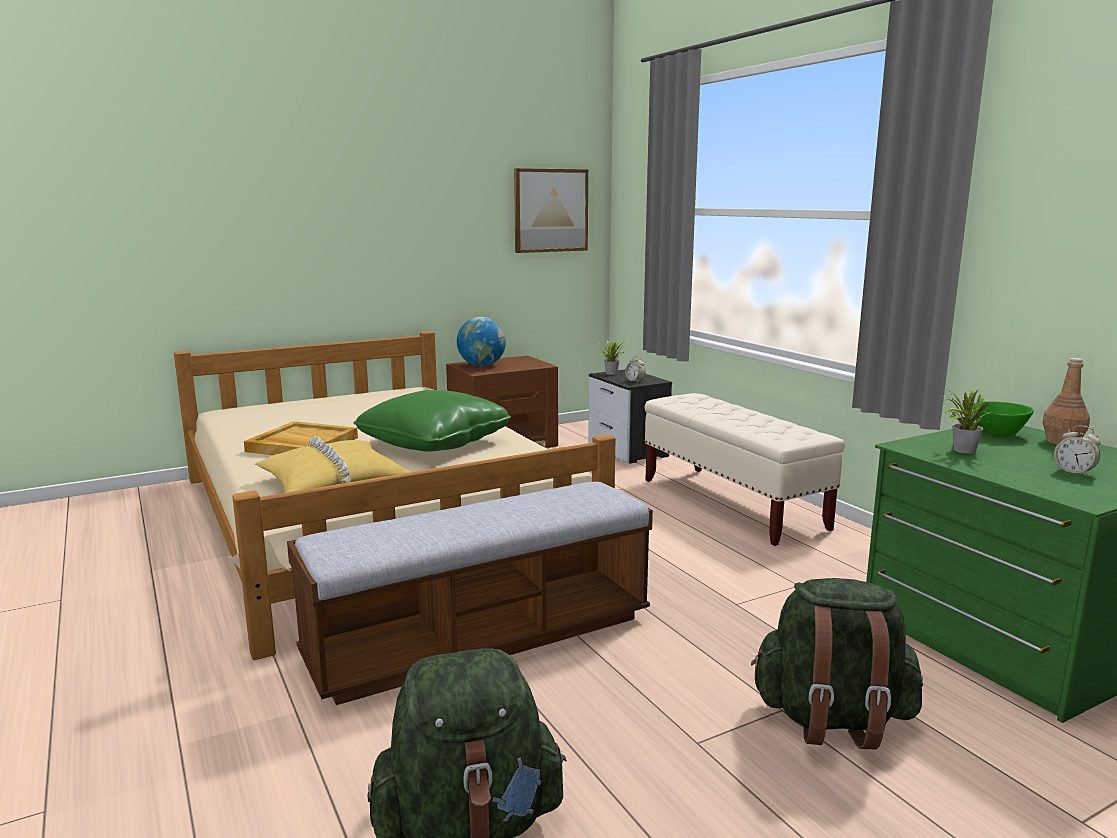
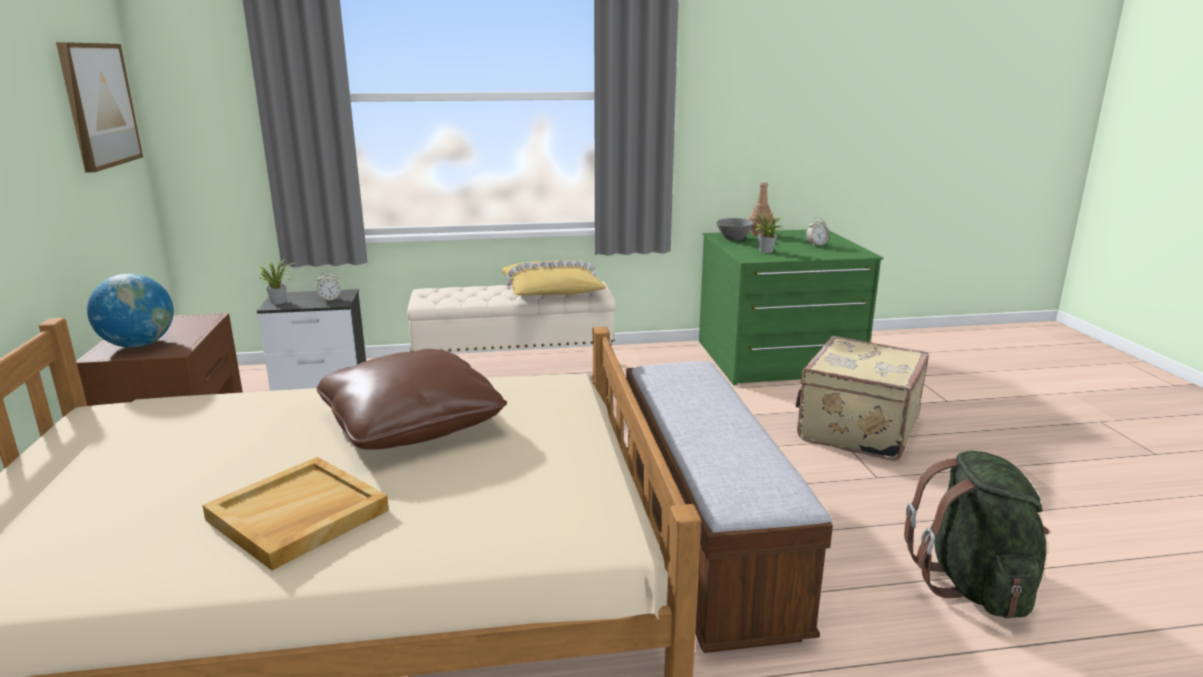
camera: 70 degrees left, 5 degrees up
(333, 484) = (513, 500): yellow pillow -> yellow pillow (552, 290)
(434, 443) = (412, 424): green pillow -> brown pillow
(832, 719) = (855, 429): green backpack -> beige suitcase
(997, 432) = (732, 239): green bowl -> grey bowl

